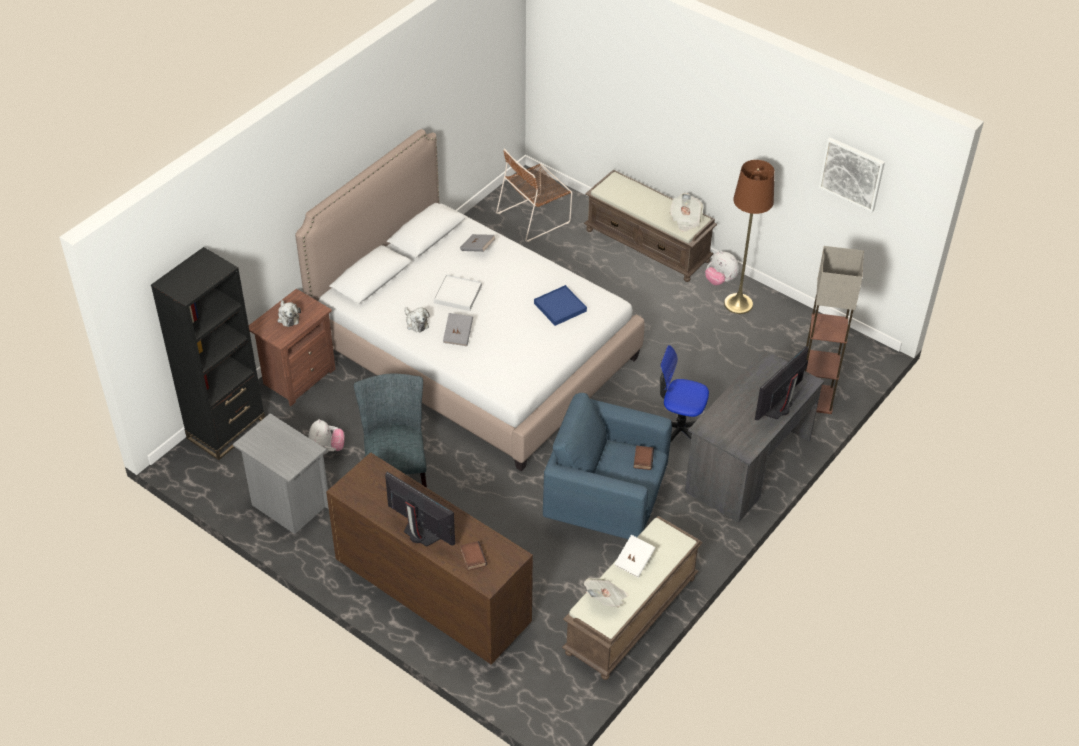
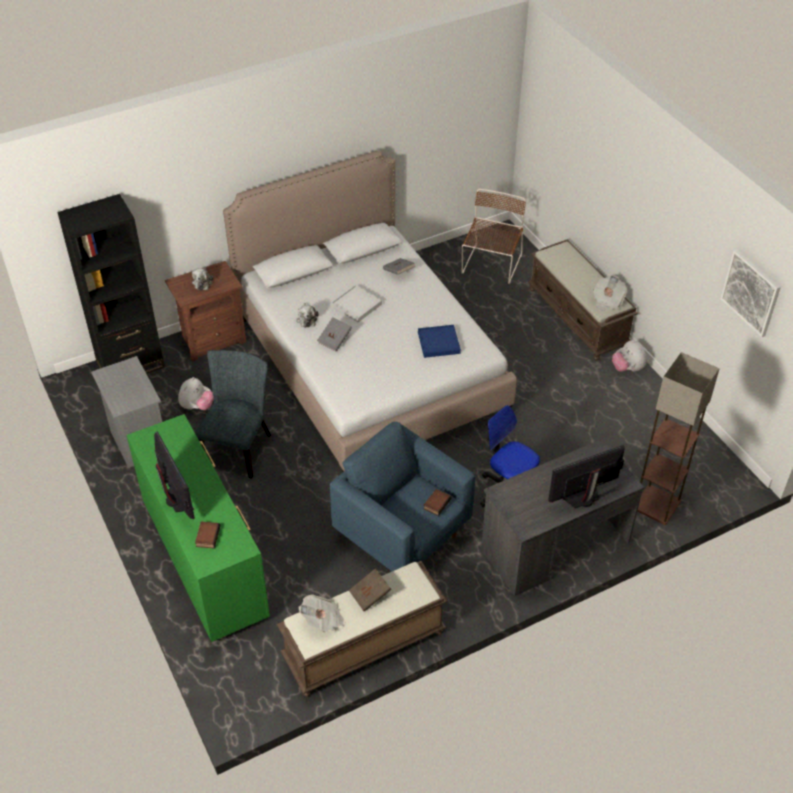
camera: 25 degrees right, 0 degrees up
(432, 594) = (205, 560): brown dresser -> green dresser
(535, 217) = (491, 265): brown chair -> brown chair turned 120 degrees clockwise
(634, 562) = (370, 595): white book -> brown book
(738, 304) = (632, 394): brown floor lamp -> none

